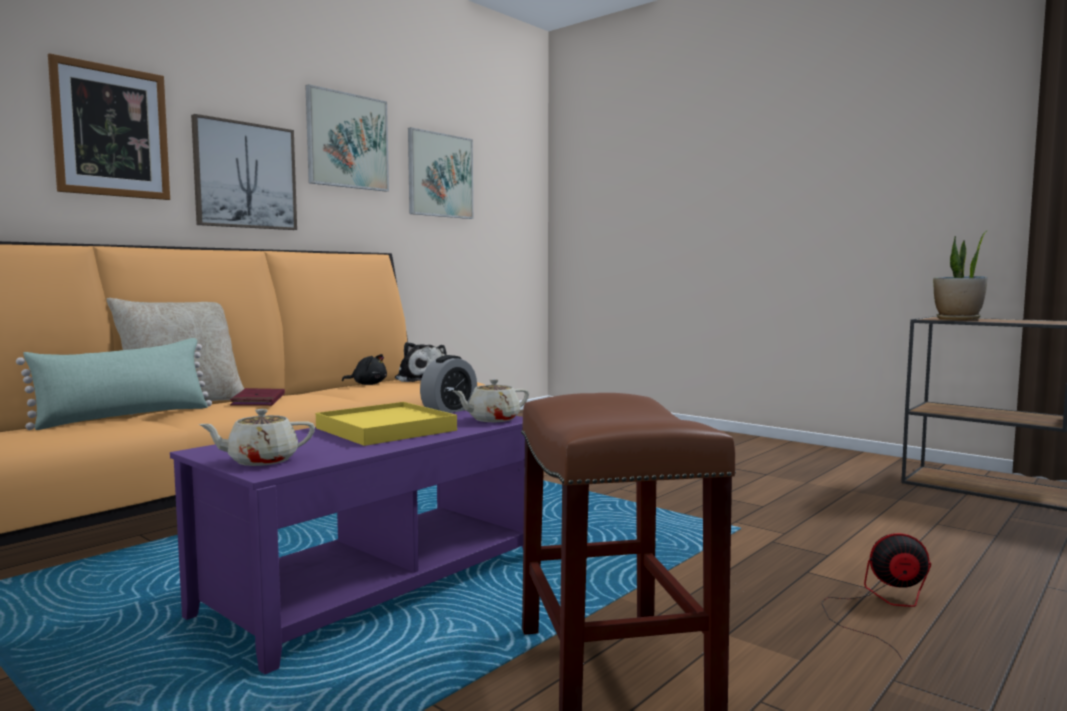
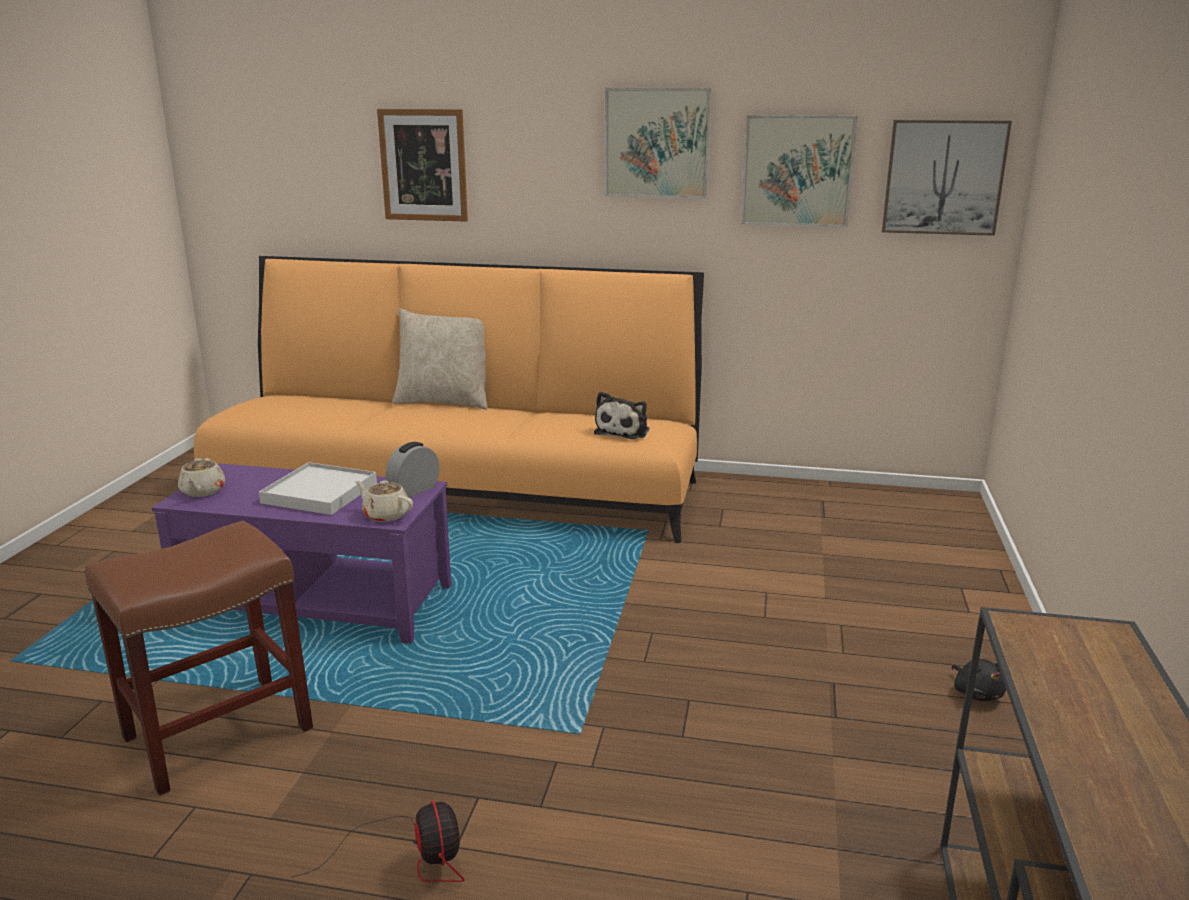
camera: 60 degrees right, 15 degrees up
(125, 417) = (356, 410): green pillow -> none
(245, 175) = (537, 193): picture -> picture (943, 177)
(258, 401) = (442, 420): red book -> none
(261, 461) = (202, 491): beige teapot -> beige teapot turned 135 degrees counterclockwise
(367, 384) = (571, 423): black plush toy -> black plush toy (977, 693)
(385, 429) = (319, 493): yellow tray -> white tray
(449, 410) = (414, 490): alarm clock -> alarm clock turned 120 degrees clockwise
(958, 319) = (1057, 648): potted plant -> none

